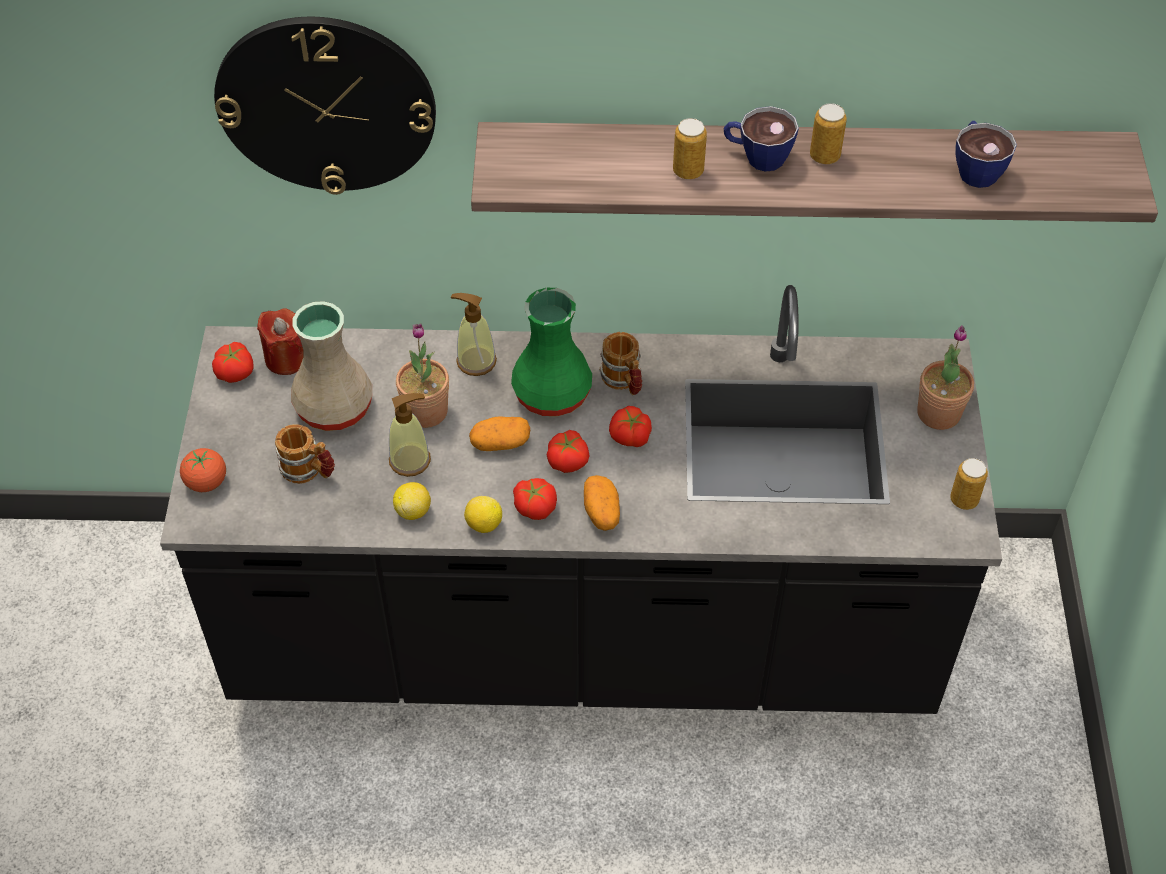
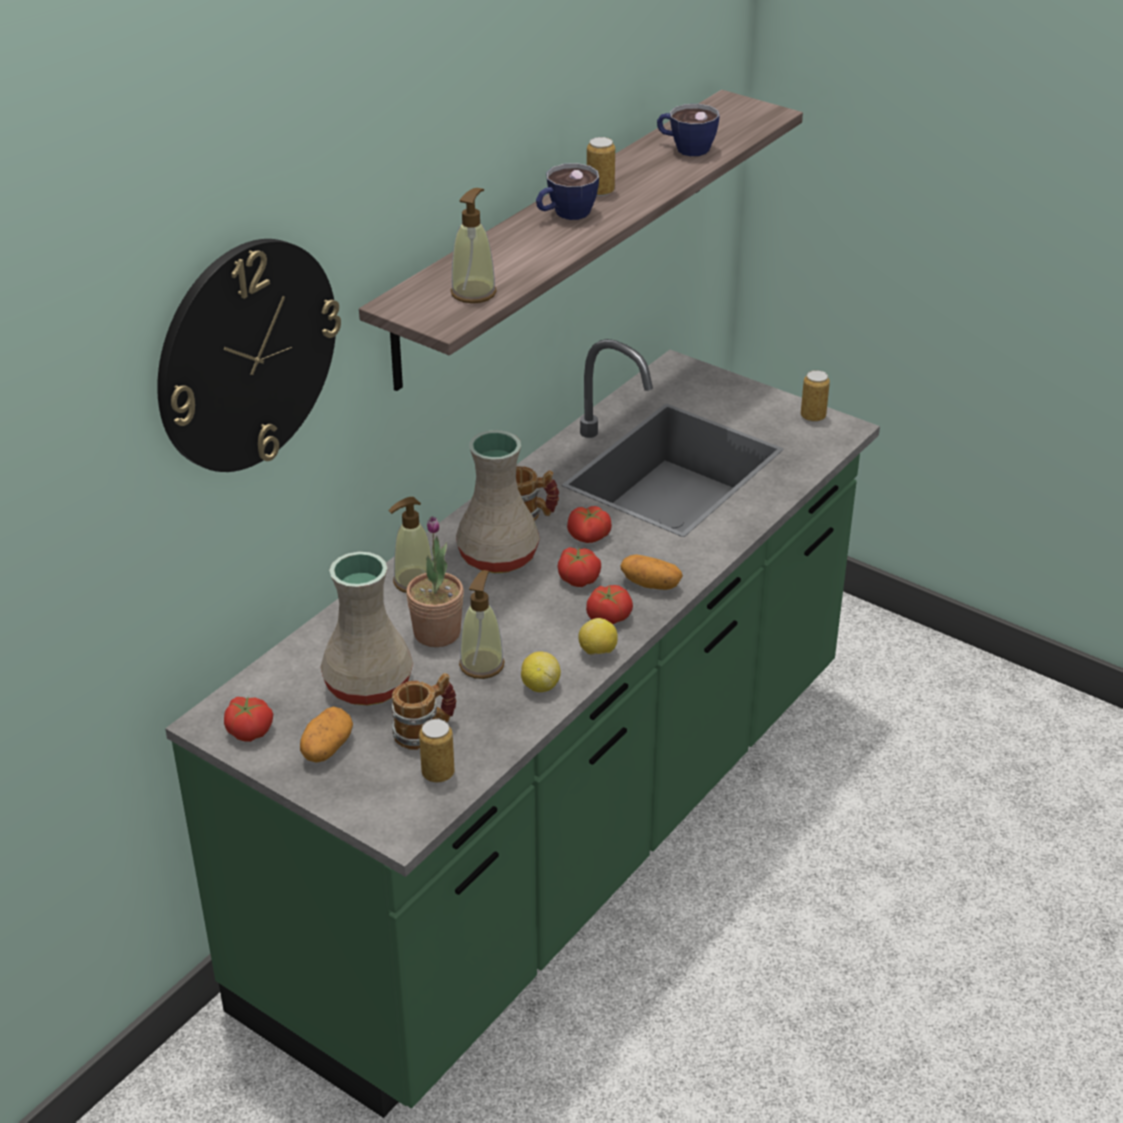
camera: 55 degrees left, 15 degrees down
(206, 482) = (365, 803): tomato -> none
(286, 358) = (274, 691): red candle -> none
(500, 443) = (520, 606): potato -> potato (326, 748)
(554, 392) = (498, 555): green vase -> beige vase
(563, 172) = (473, 293): none -> soap dispenser
(583, 636) = (561, 837): black counter -> green counter
(688, 171) = (543, 244): can -> can (438, 773)
(938, 413) = (724, 391): potted plant -> none

